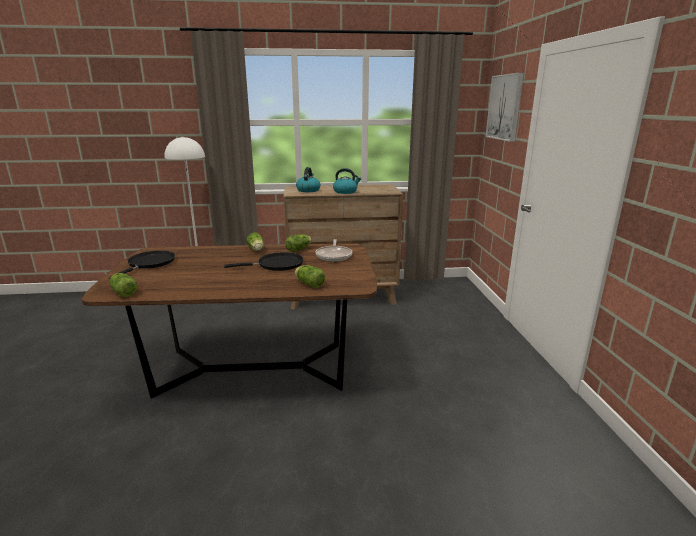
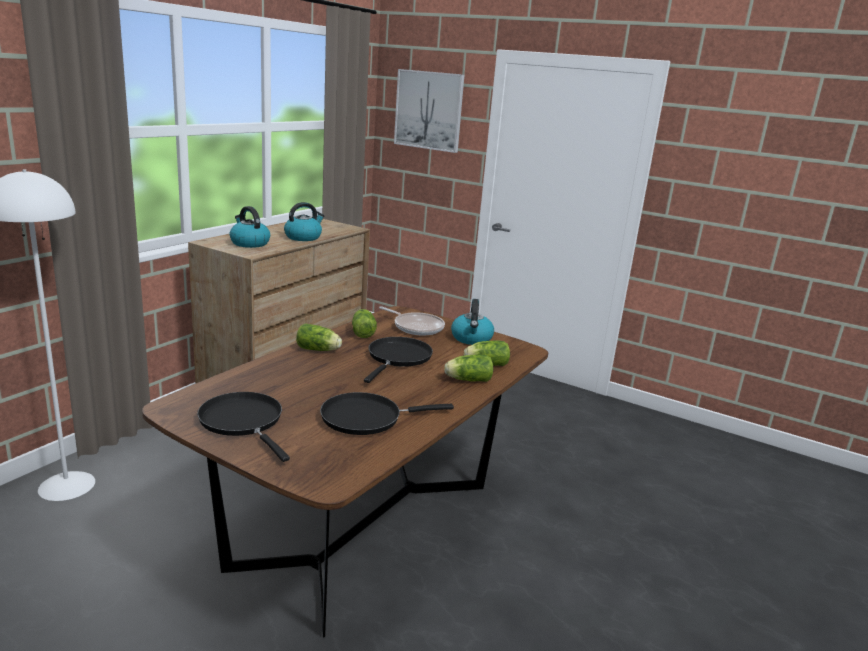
camera: 55 degrees left, 0 degrees up
(123, 292) = (348, 466): lettuce -> lettuce (467, 380)
(184, 280) = (366, 418): none -> black frying pan
(345, 270) = (472, 339): none -> kettle

